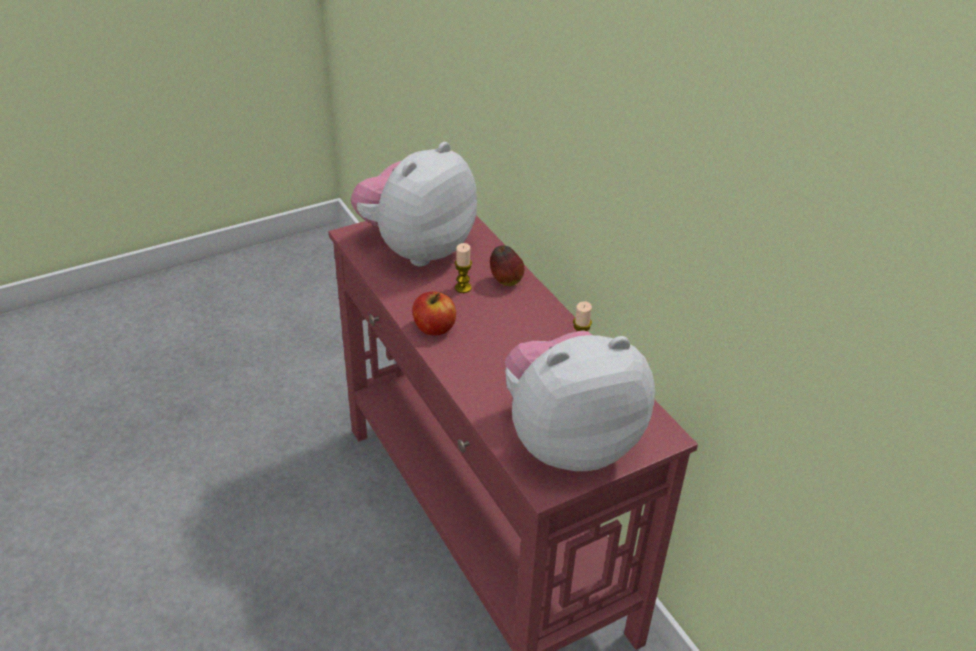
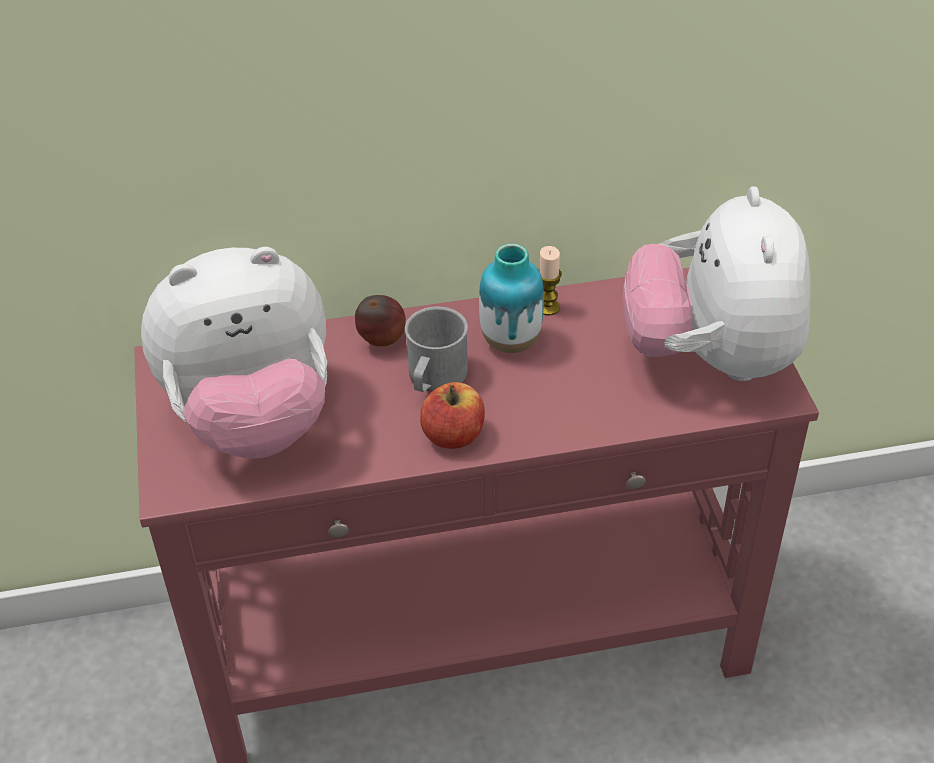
camera: 70 degrees left, 5 degrees up
(416, 249) = (253, 419): plush toy -> plush toy turned 75 degrees counterclockwise
(463, 288) = (375, 387): candle -> none
(481, 310) = (434, 379): none -> grey mug
(534, 337) = (511, 342): none -> vase

